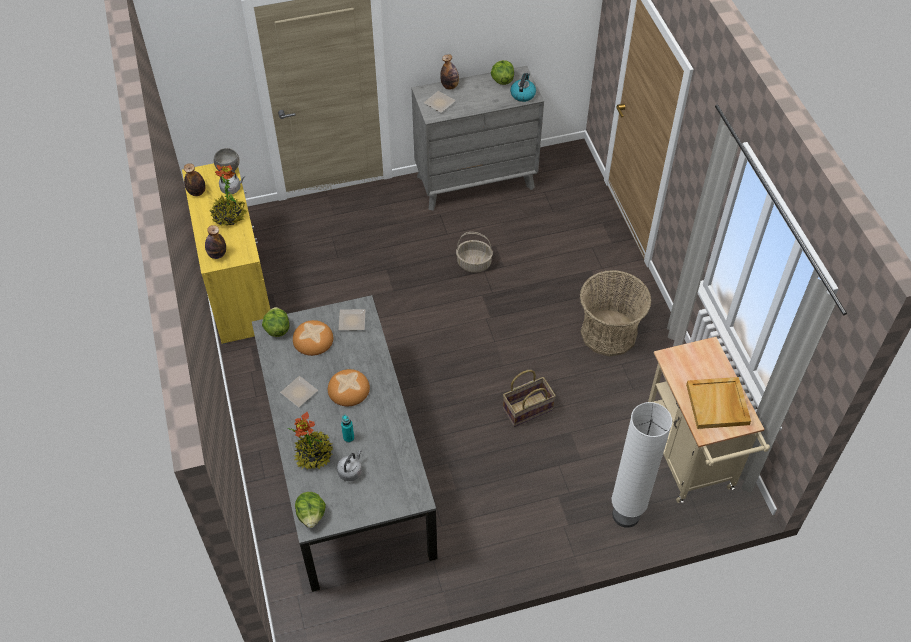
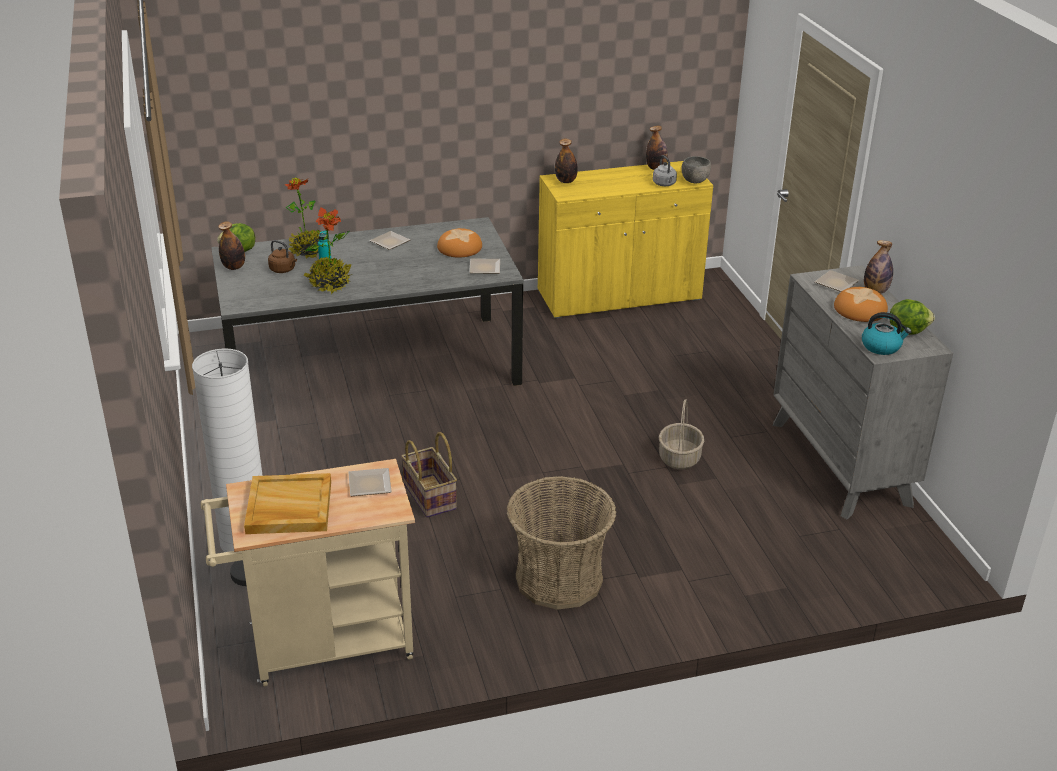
camera: 90 degrees right, 20 degrees down
(229, 216) = (622, 184): potted plant -> potted plant (329, 284)
(277, 329) = (476, 229): lettuce -> none
(344, 514) = (234, 267): none -> bottle
(348, 390) = (388, 267): bread -> bread (859, 309)
(351, 471) = (283, 270): grey kettle -> brown kettle
(686, 363) = (368, 485): none -> plate

